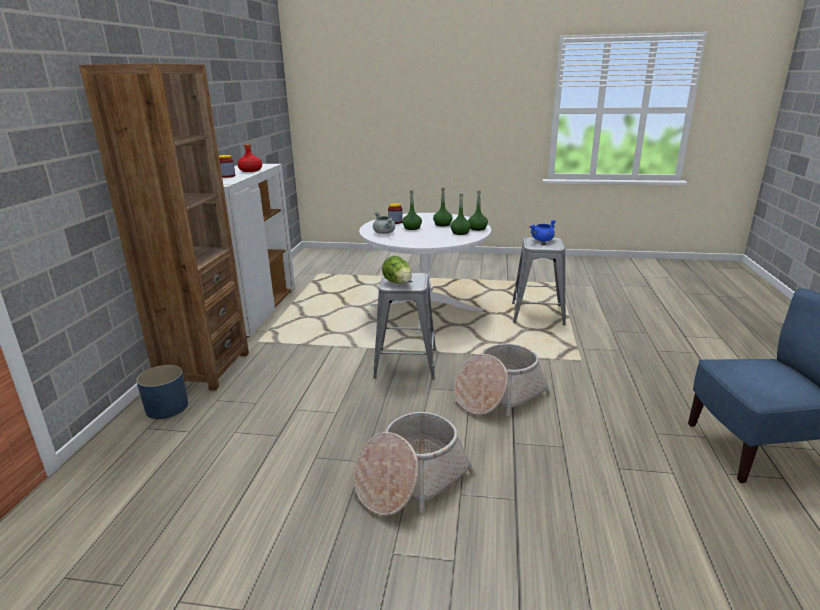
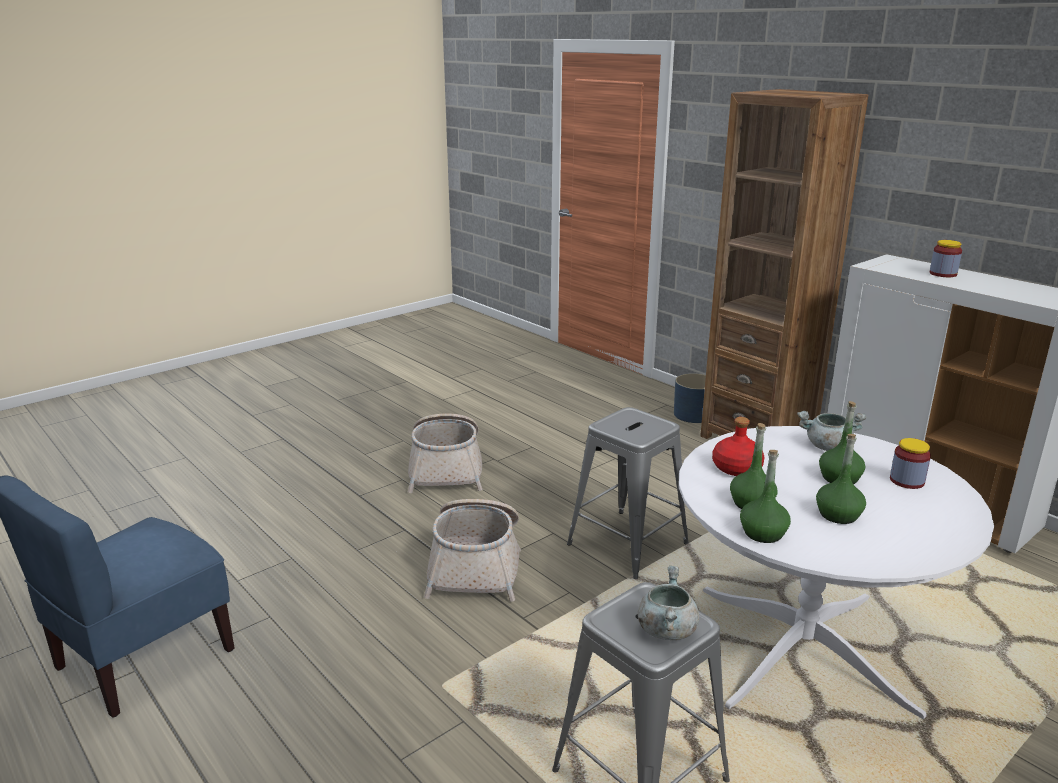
camera: 130 degrees right, 0 degrees up
(251, 170) = (993, 289): red bottle -> red bottle (736, 468)
(398, 283) = (630, 419): lettuce -> none
(542, 240) = (666, 629): blue cooking pot -> grey cooking pot

